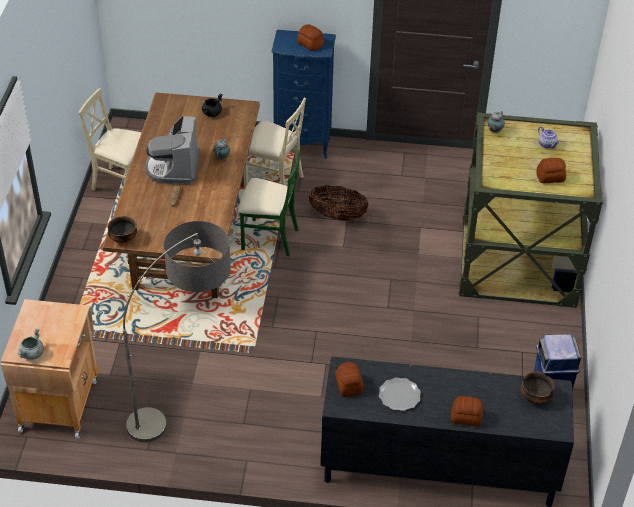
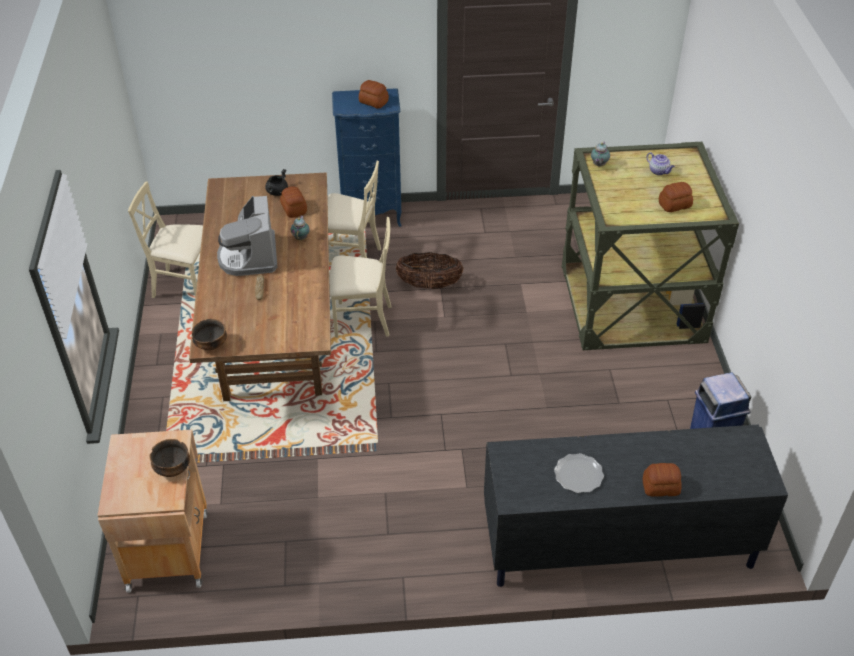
camera: 10 degrees left, 0 degrees up
(32, 354) = (135, 500): grey cooking pot -> none
(187, 403) = (317, 521): floor lamp -> none
(269, 238) = (362, 320): green chair -> beige chair
(348, 385) = (517, 473): bread -> bread (293, 209)
(534, 397) = (727, 450): bowl -> bowl (172, 469)

